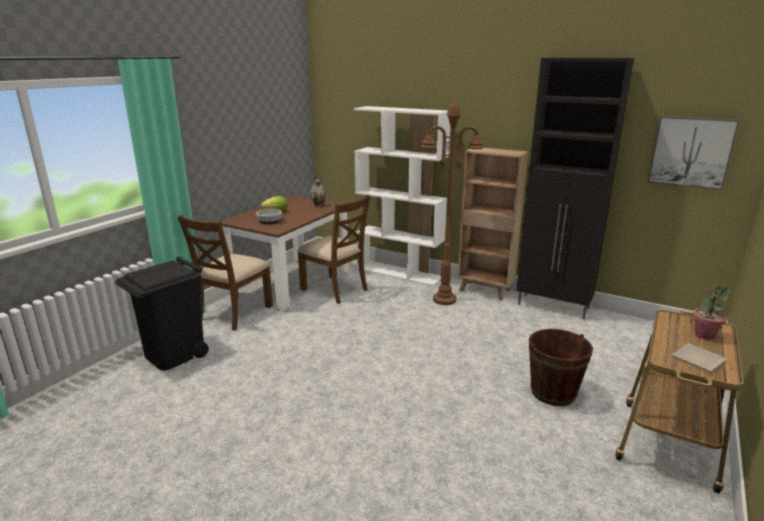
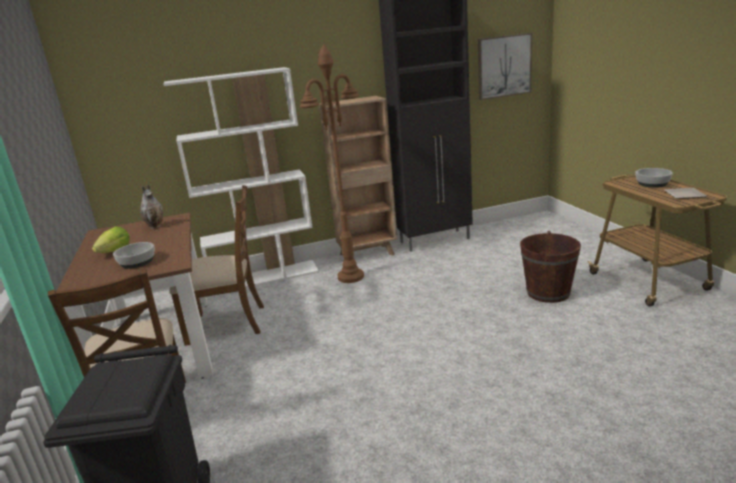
camera: 45 degrees left, 0 degrees up
(704, 335) = (652, 184): potted plant -> bowl

